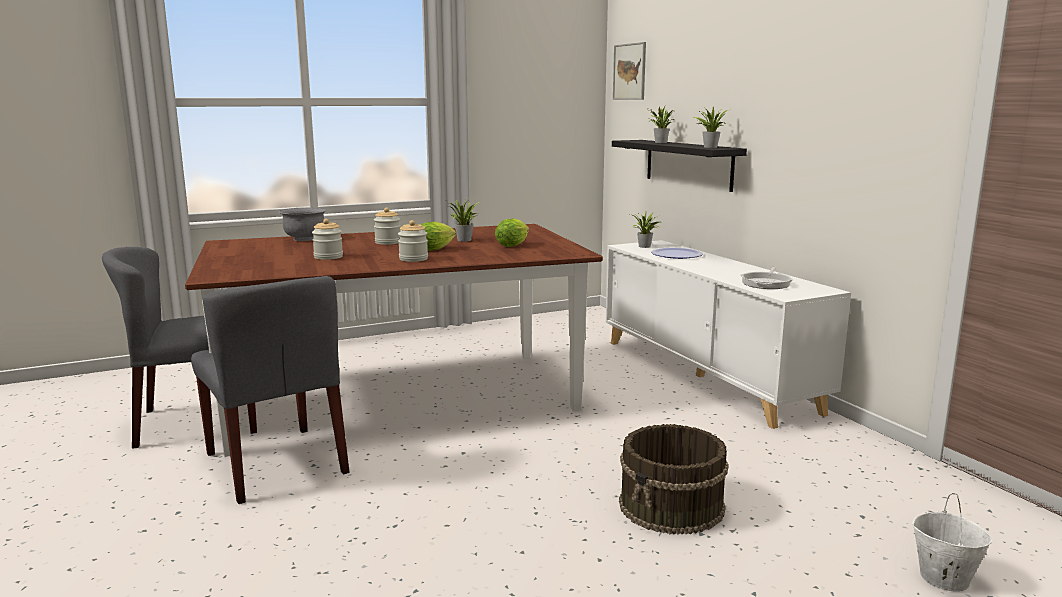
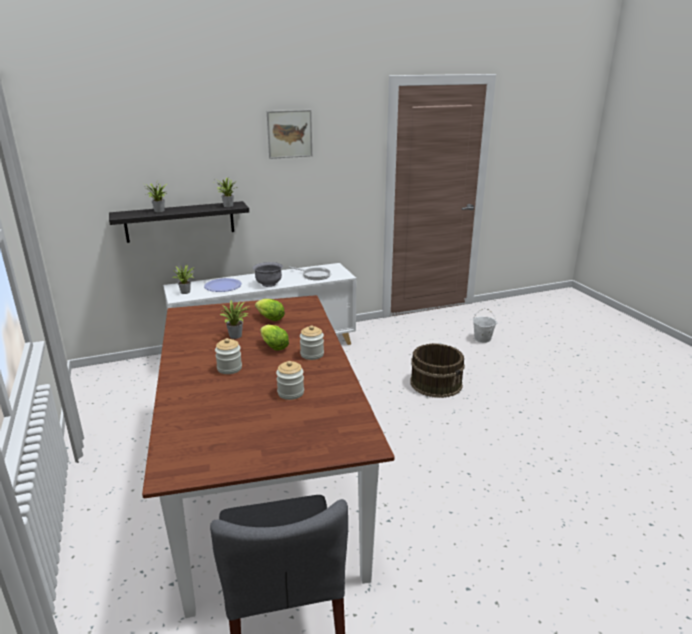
camera: 85 degrees left, 10 degrees up
(276, 463) = (385, 543): grey chair -> none
(305, 239) = (182, 416): grey bowl -> grey bowl (268, 284)
(629, 72) = (72, 154): picture -> picture (289, 134)

